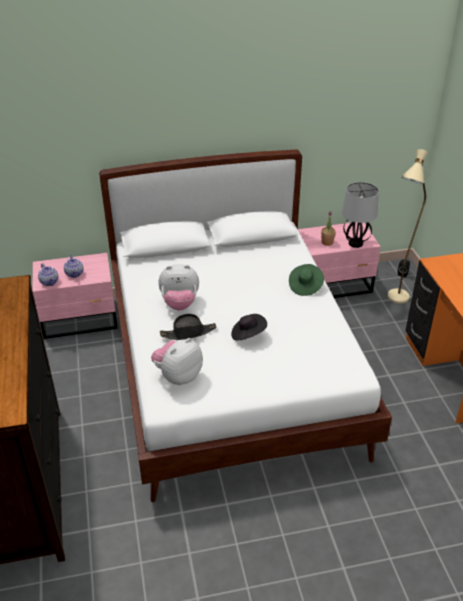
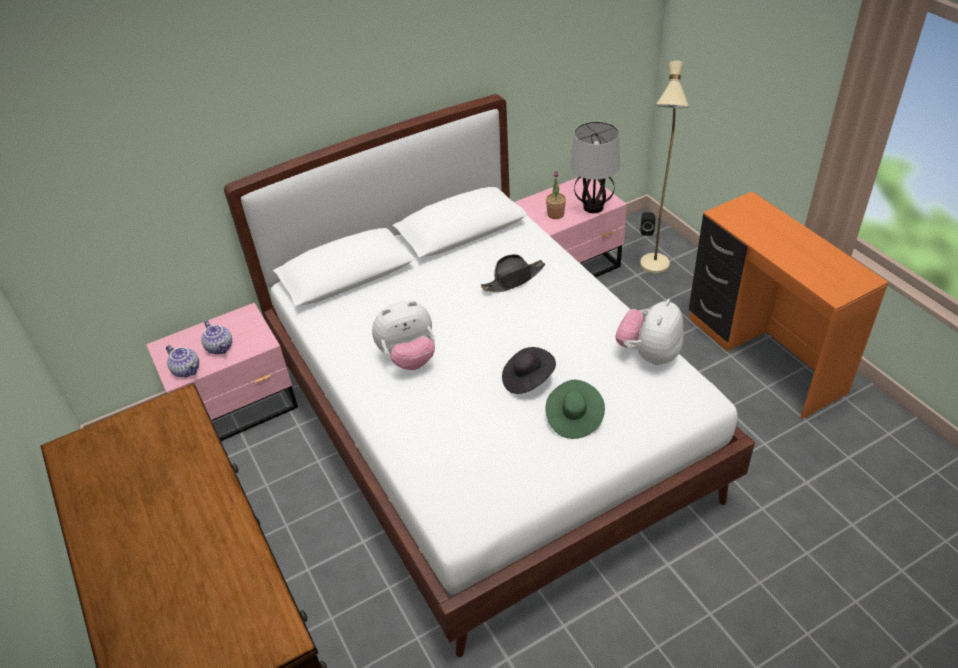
camera: 15 degrees left, 5 degrees up
(178, 376) = (460, 472): plush toy -> plush toy (649, 354)
(188, 333) = (443, 400): black hat -> black hat (513, 279)
(305, 286) = (570, 287): green hat -> green hat (574, 418)

